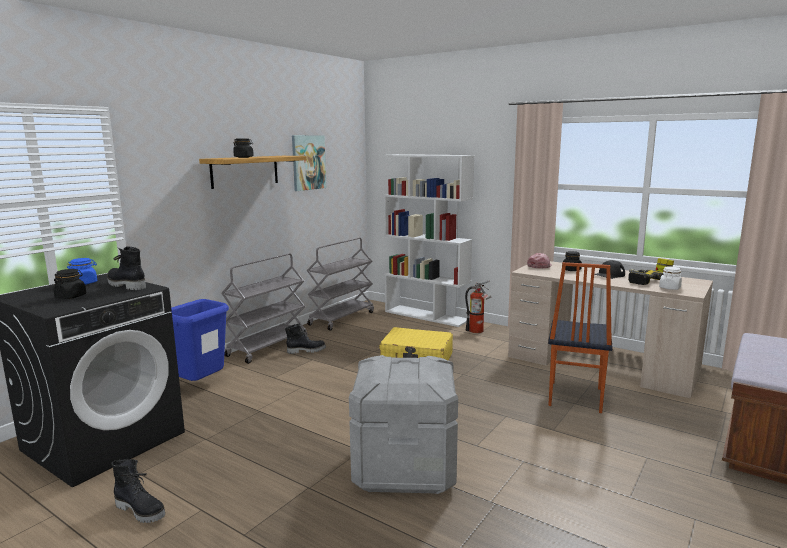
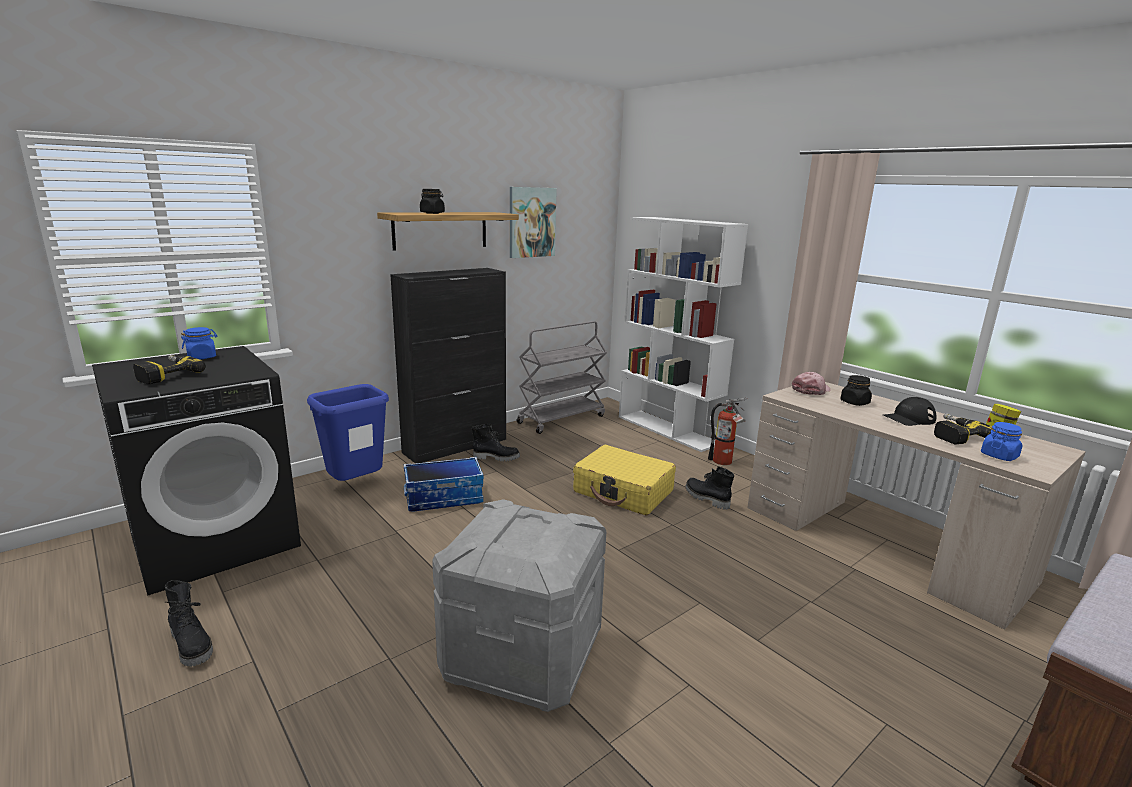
camera: 15 degrees right, 5 degrees up
(71, 296) = (166, 374): black jar -> power drill
(125, 285) = (238, 366): black boot -> black boot (706, 498)
(268, 347) = (456, 446): grey cart -> black cabinet
(282, 383) = (444, 497): none -> storage box
(574, 397) = (814, 590): chair -> none
(669, 288) = (999, 456): white jar -> blue jar

